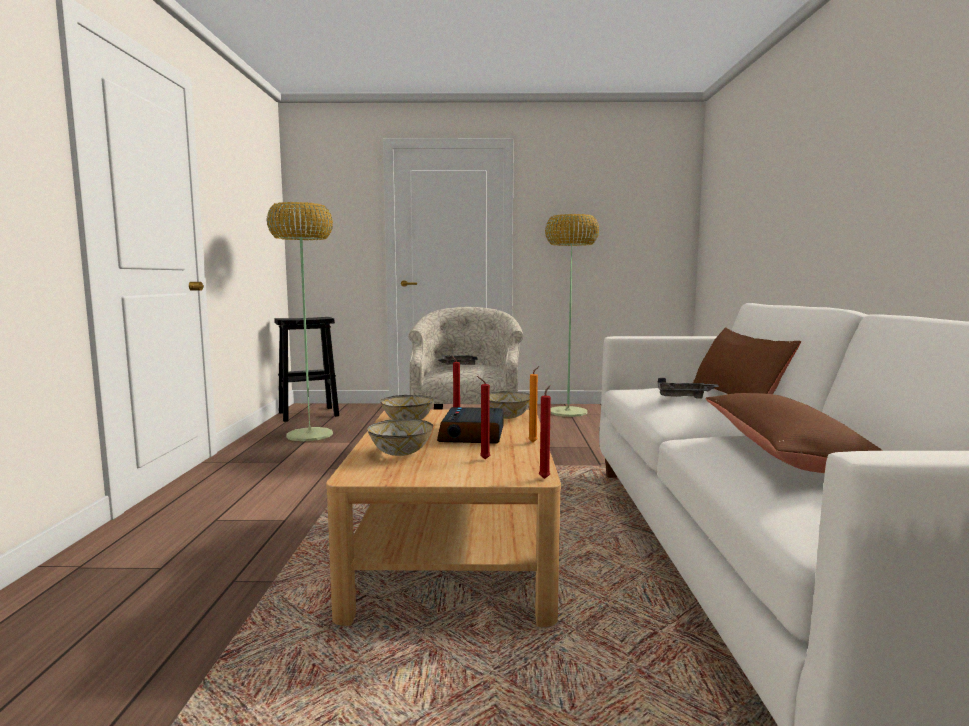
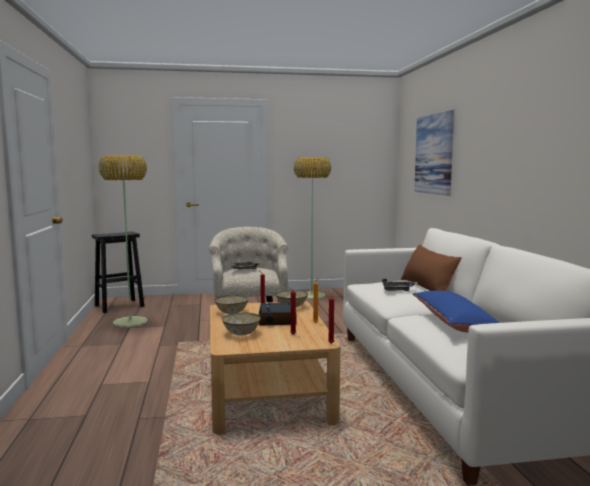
camera: 10 degrees left, 0 degrees up
(755, 200) = (434, 154): none -> picture
(787, 454) = (455, 323): brown pillow -> blue pillow

